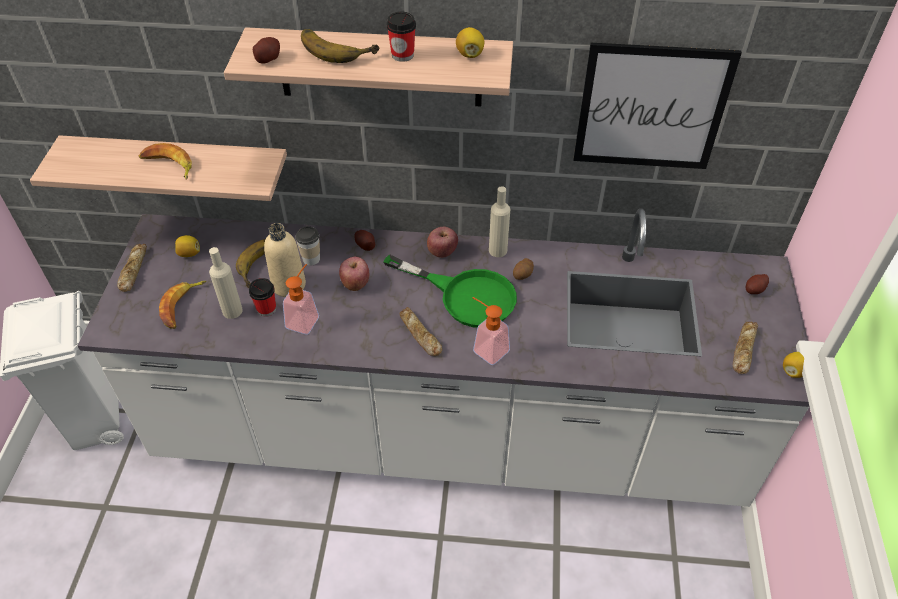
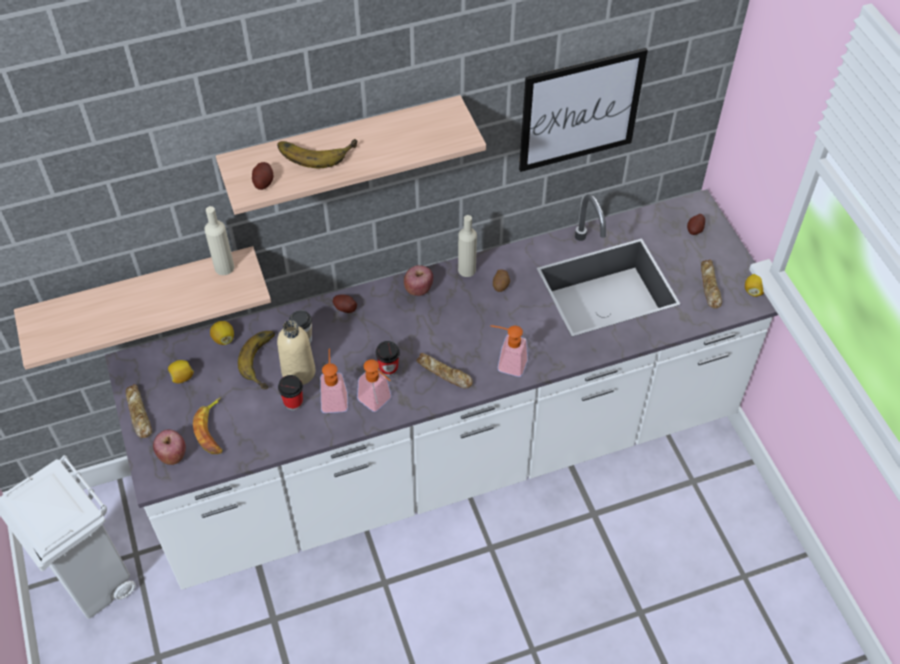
camera: 25 degrees left, 5 degrees up
(168, 165) = (152, 302): banana -> none
(232, 311) = (262, 416): beige bottle -> beige bottle (224, 267)
(342, 337) = (378, 402): none -> soap dispenser
(355, 283) = (359, 348): apple -> apple (172, 455)
(402, 55) = (378, 140): cup -> cup (388, 368)
(466, 295) = (463, 323): green frying pan -> none
(470, 54) = (434, 121): lemon -> lemon (223, 338)

